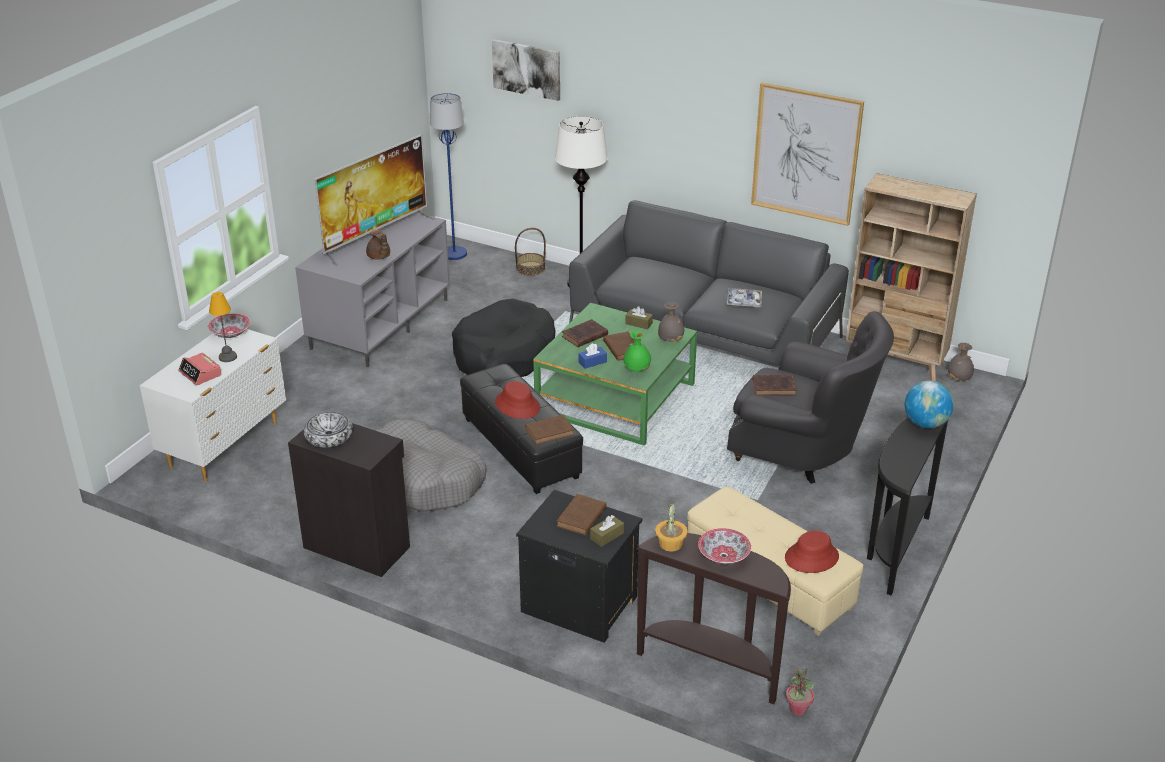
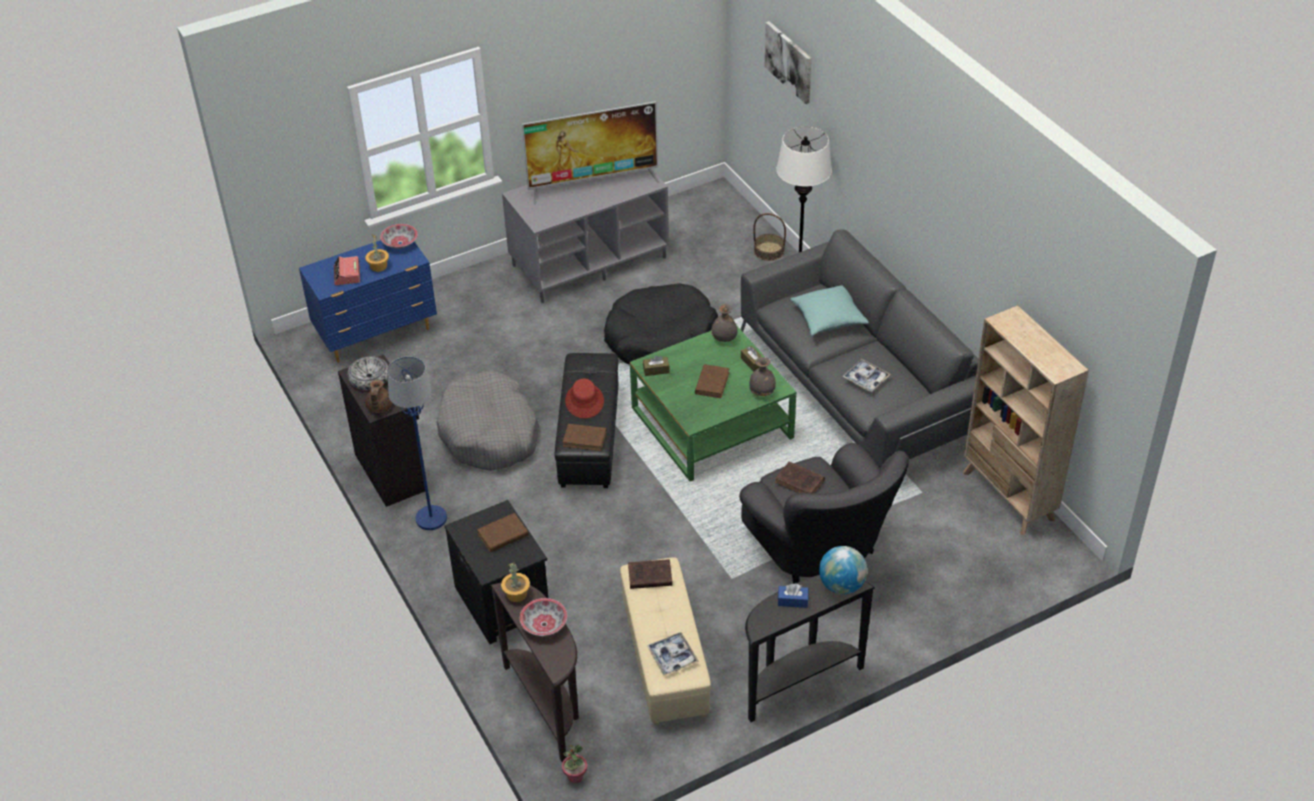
camera: 35 degrees right, 10 degrees up
(226, 445) = (377, 334): white dresser -> blue dresser
(227, 357) = (378, 266): table lamp -> potted plant
(379, 257) = (575, 208): brown teapot -> brown teapot (379, 407)
(454, 254) = (717, 208): blue floor lamp -> blue floor lamp (431, 519)
(584, 336) = (692, 356): brown book -> brown book (648, 576)
(592, 362) = (673, 386): blue tissue box -> blue tissue box (792, 601)
(607, 536) = (505, 560): brown tissue box -> brown tissue box (656, 370)
(637, 369) = (702, 410): green vase -> none
(666, 274) = (828, 318): none -> turquoise pillow
(806, 154) = (972, 255): picture -> none
(811, 557) = (672, 657): red hat -> tray
(959, 379) = (1050, 544): grey vase -> grey vase (724, 339)

